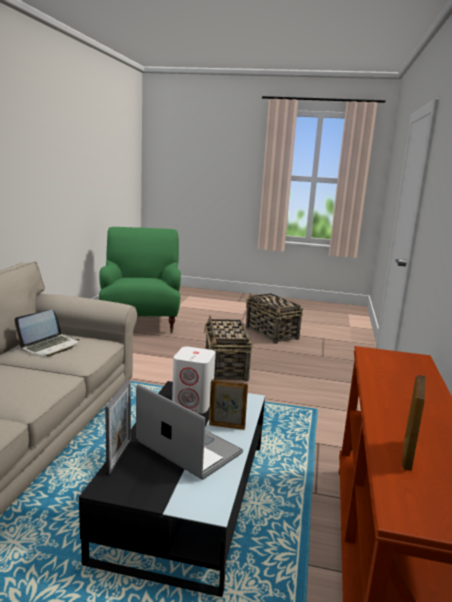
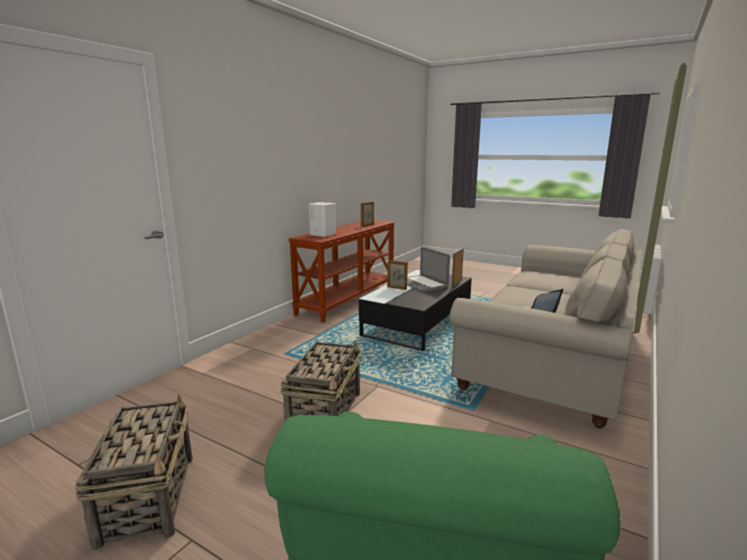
camera: 160 degrees left, 0 degrees up
(193, 404) = (411, 297): white speaker -> white speaker (322, 234)

